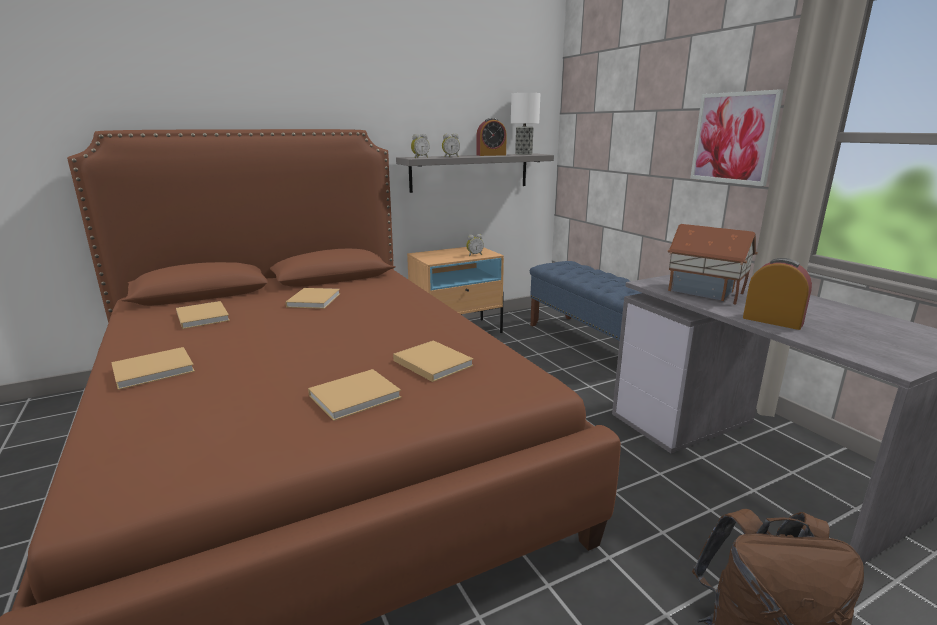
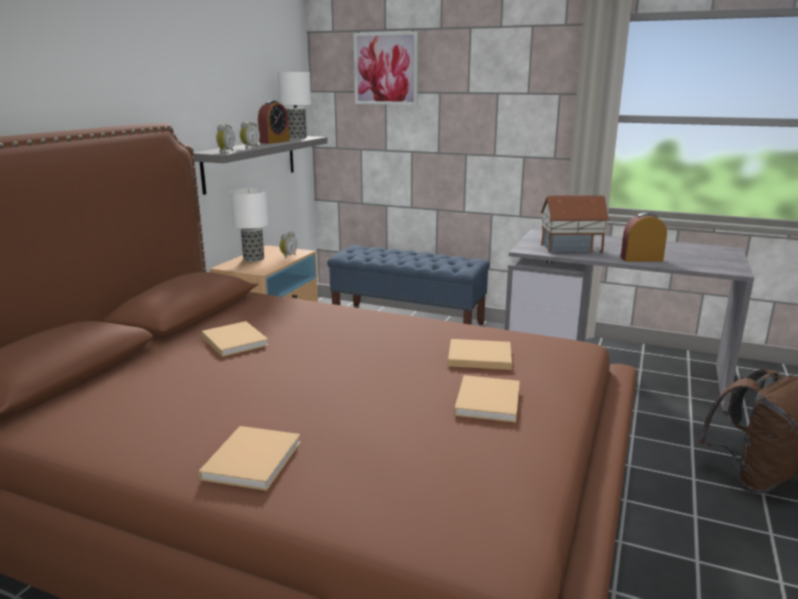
camera: 40 degrees left, 0 degrees up
(202, 316) = (144, 396): beige book -> none
(448, 252) = (254, 259): none -> table lamp
(734, 138) = (525, 118): picture -> picture (386, 69)

